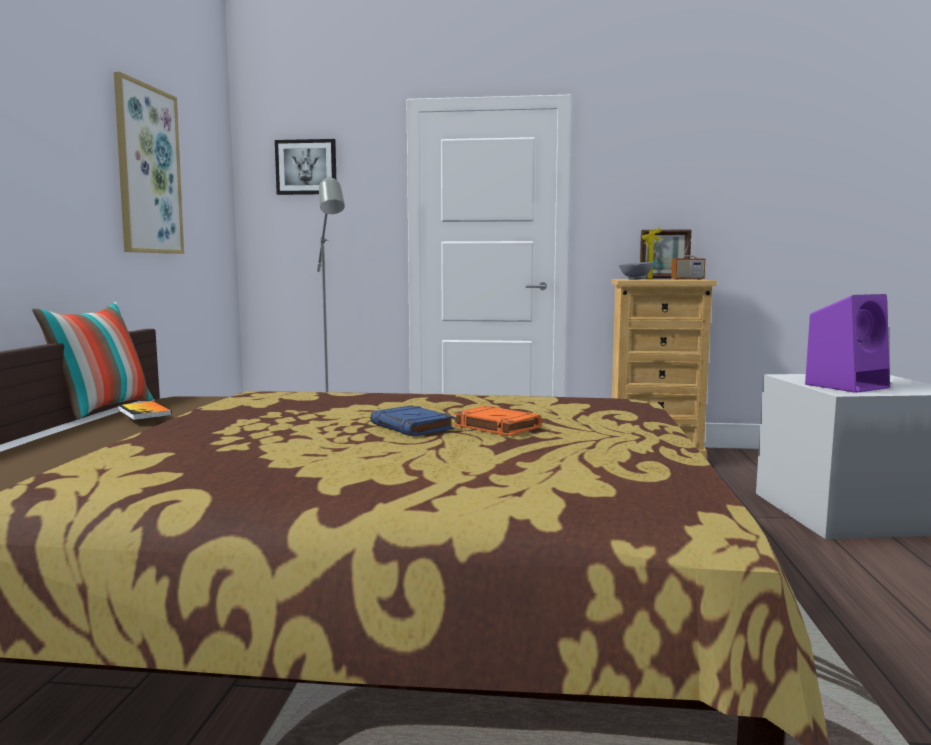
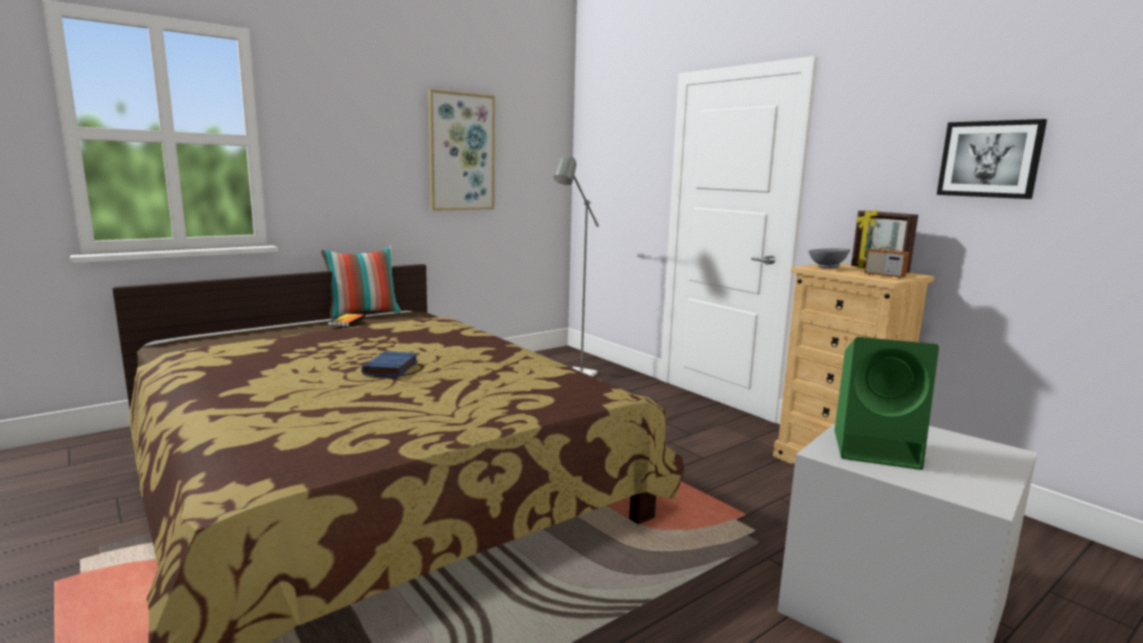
camera: 45 degrees right, 5 degrees up
(306, 167) = (612, 137): picture -> picture (989, 159)
(495, 426) = (425, 383): orange book -> none
(847, 386) = (878, 449): purple speaker -> green speaker

